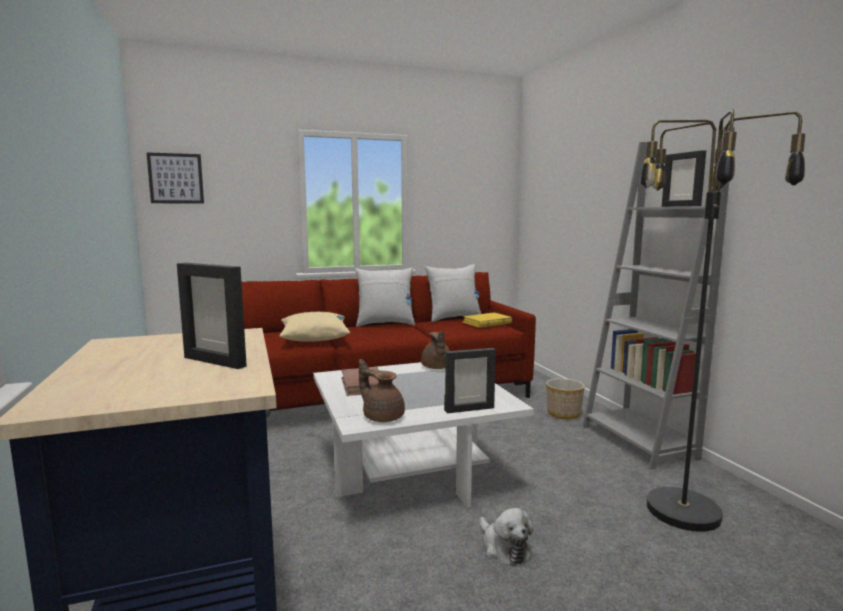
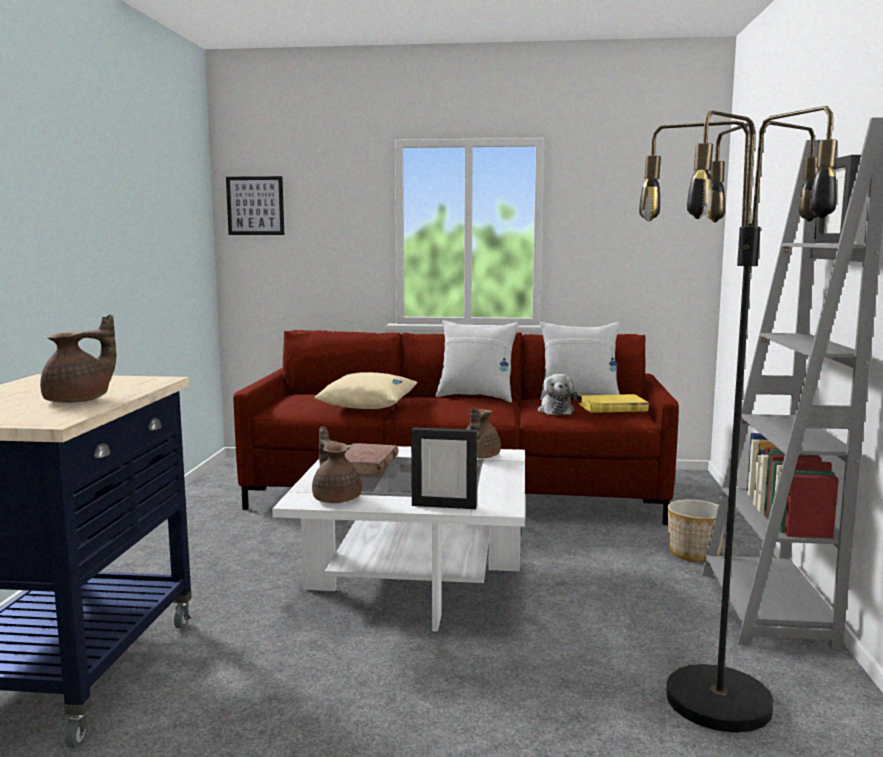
camera: 25 degrees right, 0 degrees up
(216, 361) = (80, 400): picture frame -> brown teapot
(503, 548) = (427, 679): plush toy -> plush toy (555, 410)

